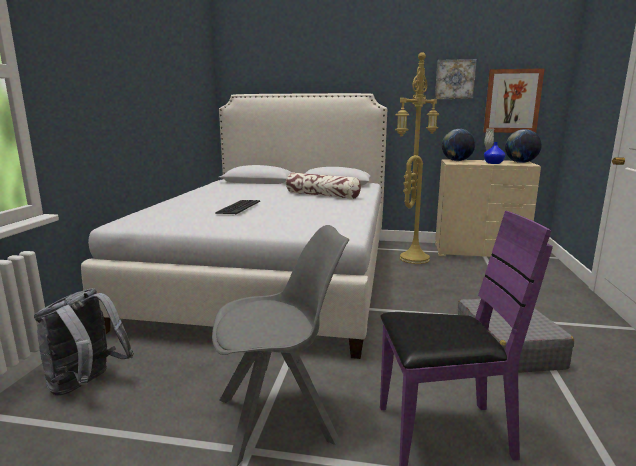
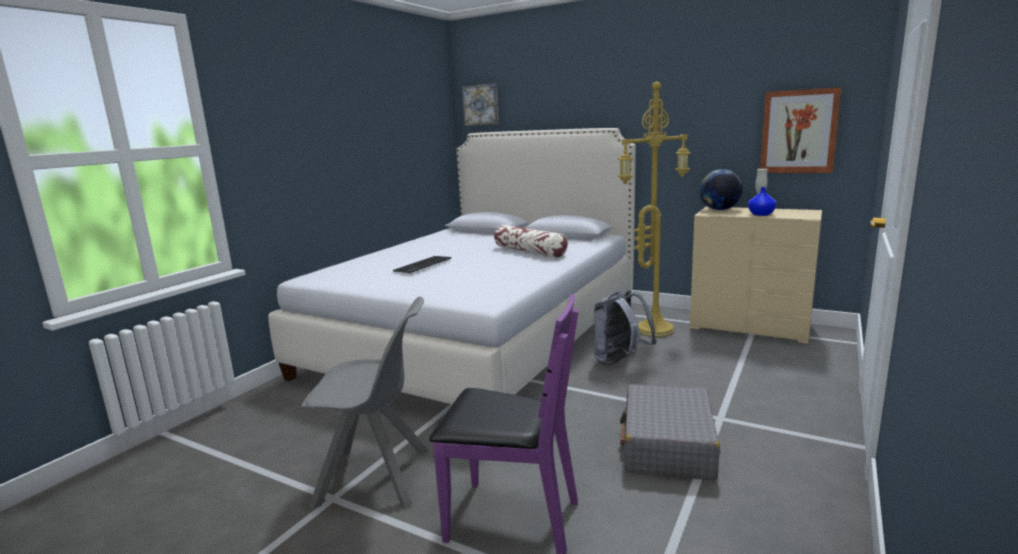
camera: 20 degrees right, 0 degrees up
(87, 385) = (250, 423): grey backpack -> grey backpack (620, 361)
(454, 79) = (720, 106): picture -> picture (481, 105)
(521, 162) = (803, 213): globe -> none

